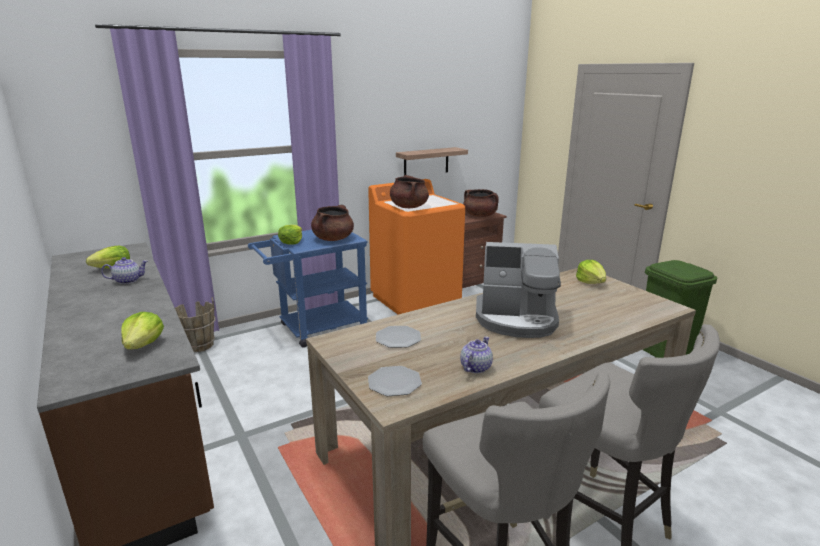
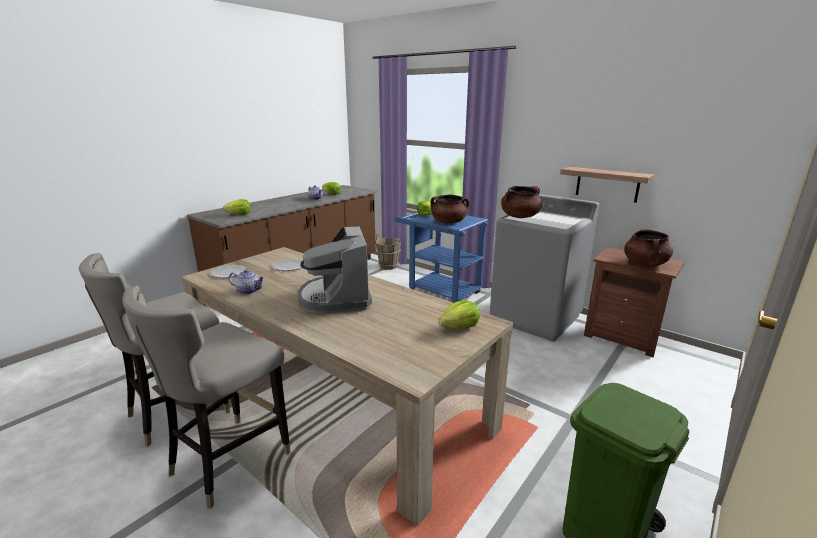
camera: 70 degrees right, 0 degrees up
(416, 300) = (535, 318): orange washing machine -> grey washing machine

